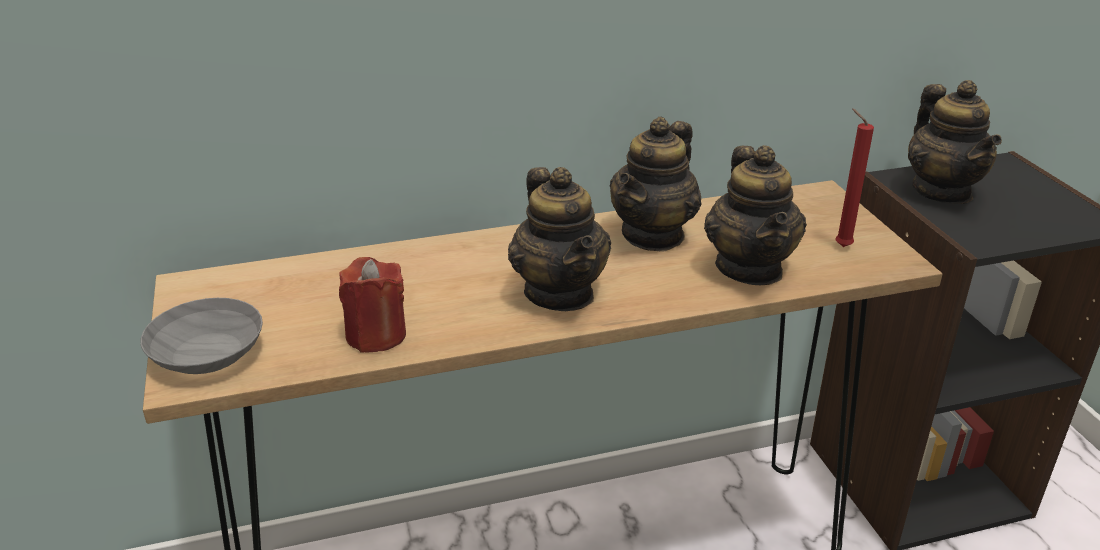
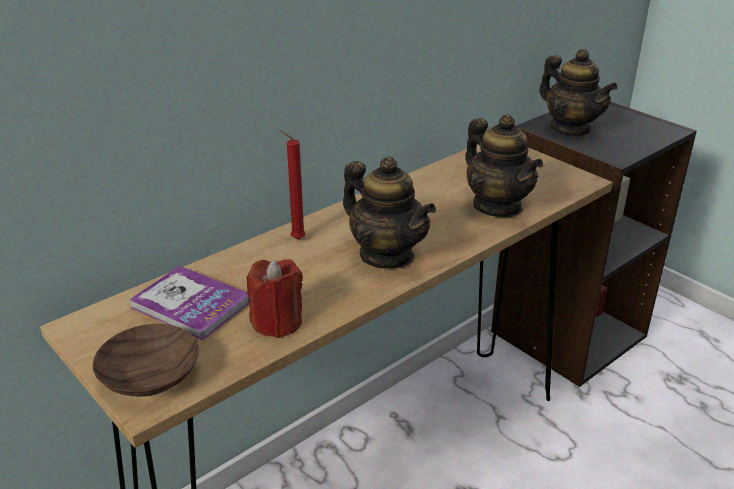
camera: 25 degrees left, 0 degrees up
(211, 354) = (153, 375): grey bowl -> brown bowl
(307, 292) = (191, 304): none -> book
(653, 235) = (416, 198): teapot -> none
(840, 246) = (540, 178): red candle -> red candle (295, 239)

